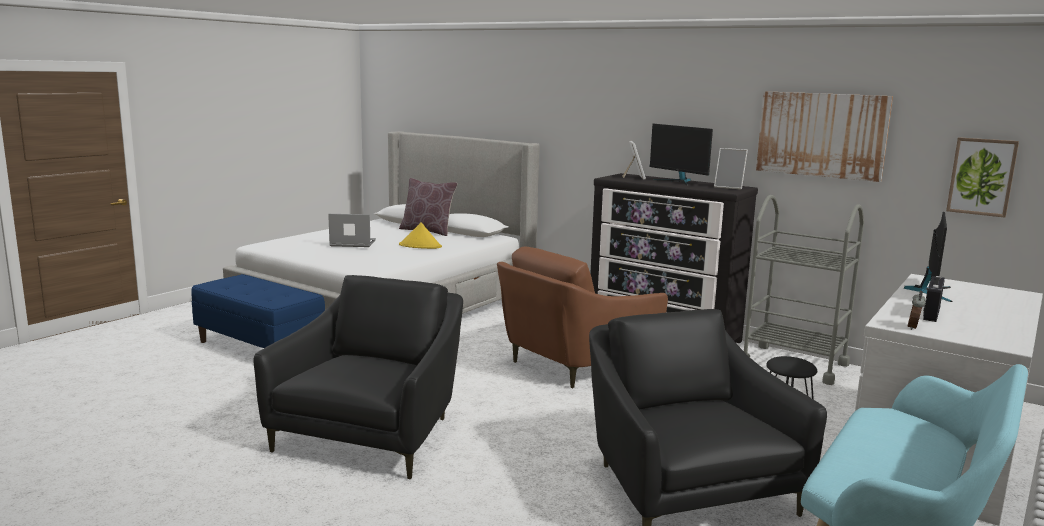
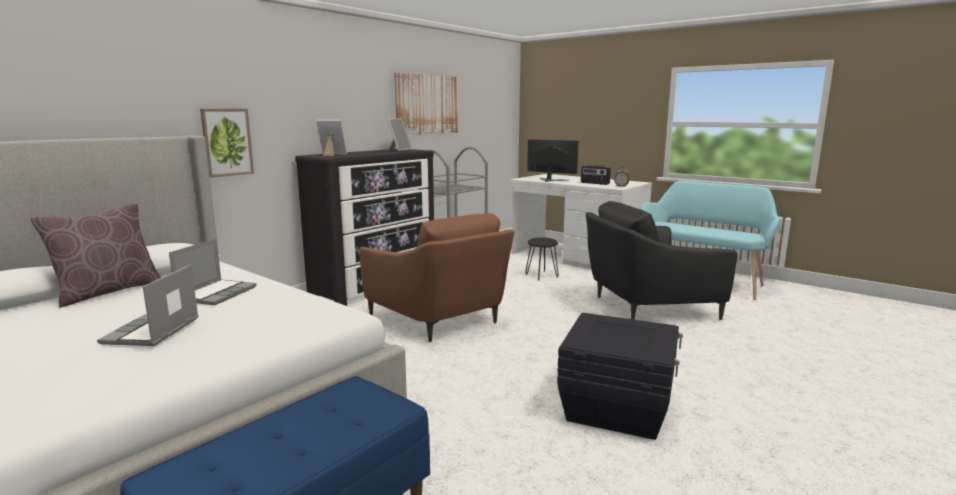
camera: 85 degrees left, 0 degrees up
(374, 434) = (617, 408): black armchair -> black storage box
(420, 246) = (217, 293): yellow hat -> laptop
(678, 181) = (364, 152): monitor -> none
(981, 176) = (489, 123): picture -> picture (227, 142)

